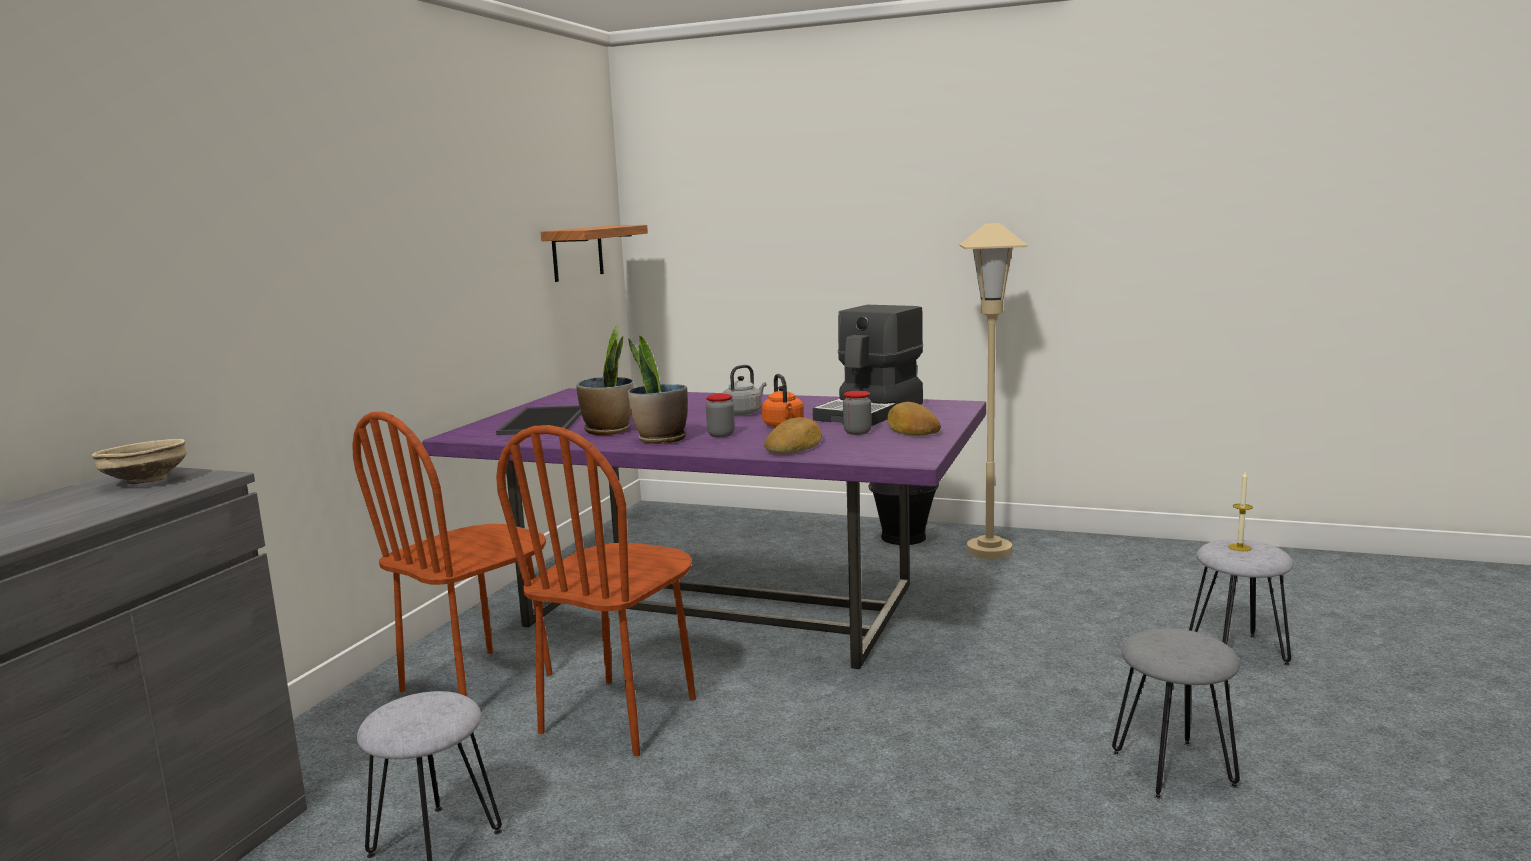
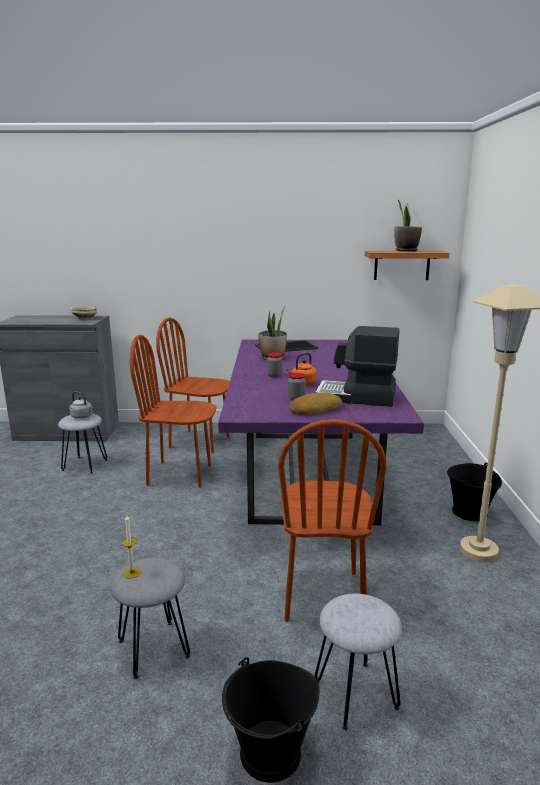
camera: 70 degrees right, 5 degrees up
(661, 439) = (258, 368): potted plant -> potted plant (406, 251)
(744, 412) = (331, 373): grey kettle -> grey kettle (82, 417)
(795, 445) = (258, 390): bread -> none
(1062, 642) = (323, 595): none -> brown chair
(1239, 547) = (363, 611): candle -> candle (132, 572)
(1335, 706) = (270, 754): none -> black bucket

